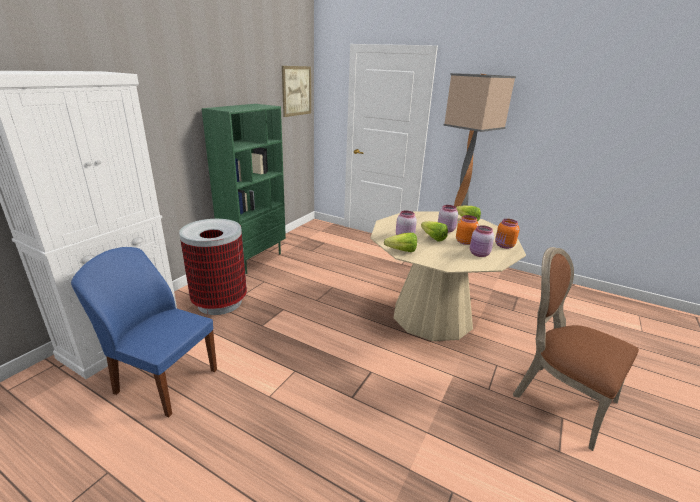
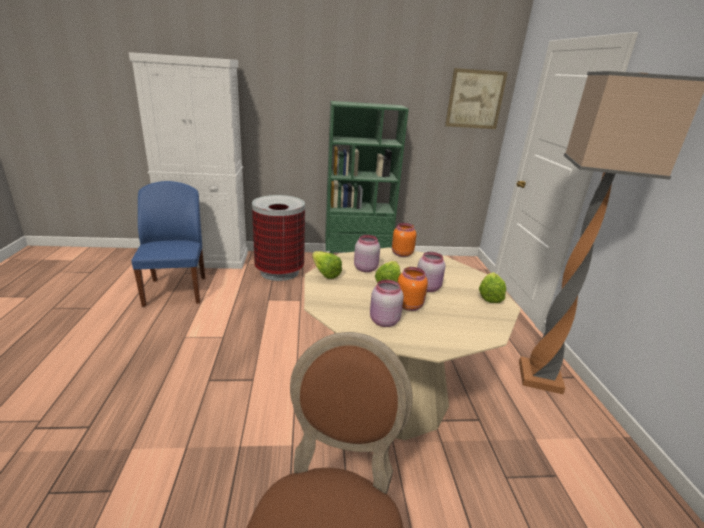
camera: 55 degrees right, 0 degrees up
(504, 246) = (442, 337): orange jar -> orange jar (401, 254)

